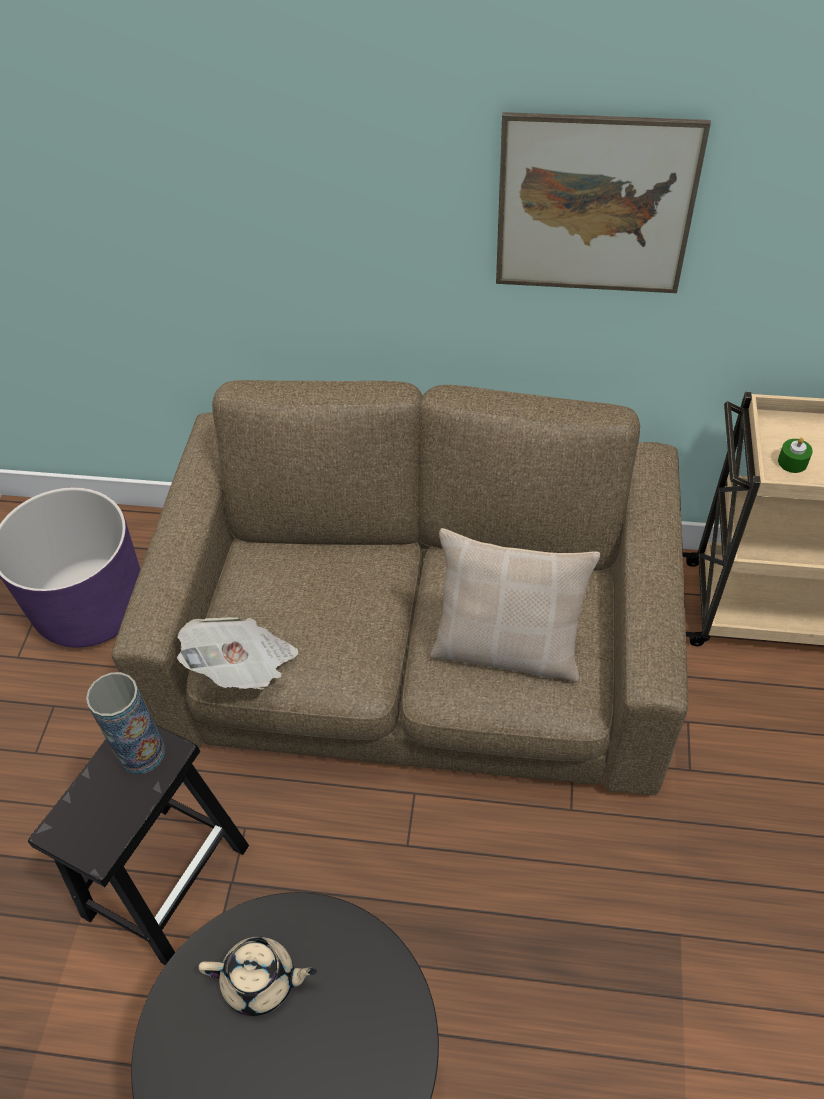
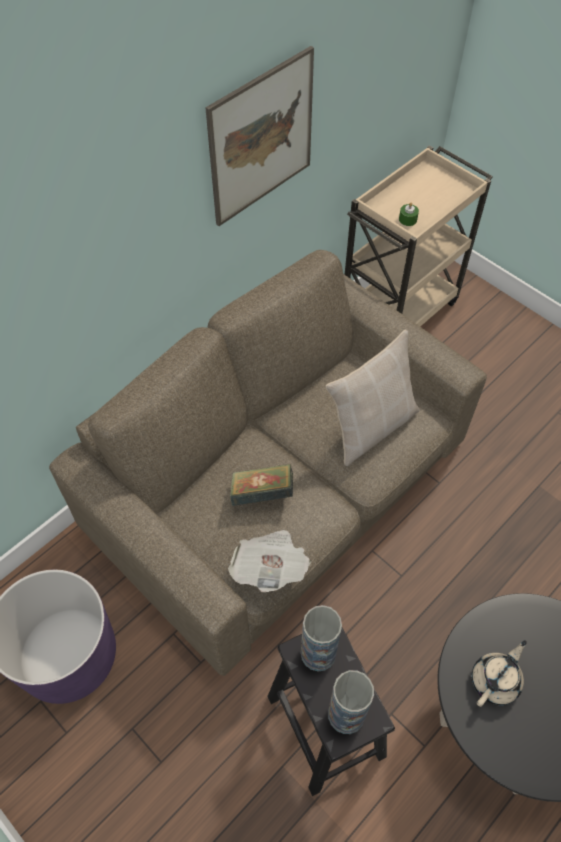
camera: 55 degrees left, 5 degrees up
(87, 822) = (346, 714): none -> vase
(328, 605) = (262, 494): none -> book

